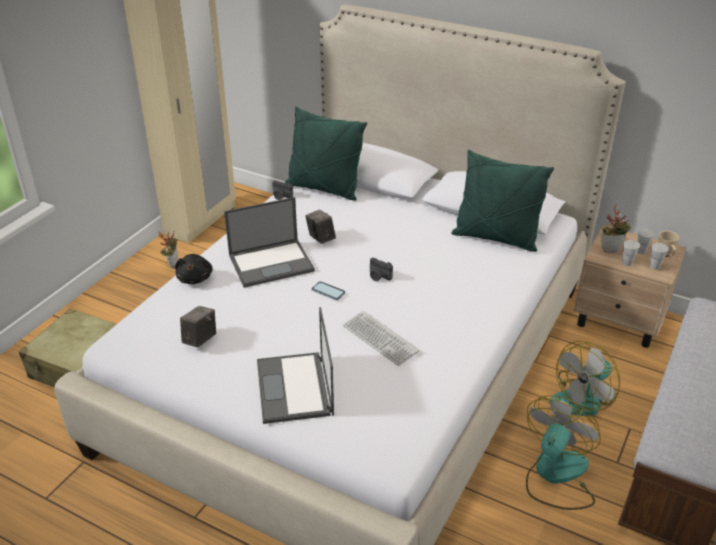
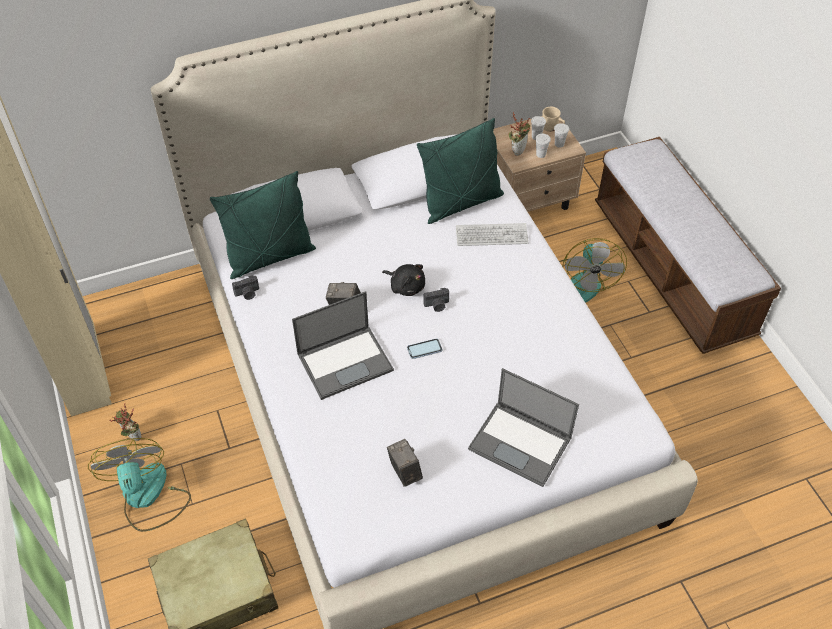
camera: 50 degrees left, 15 degrees up
(195, 278) = (309, 428): black plush toy -> black plush toy (406, 286)
(272, 263) = (346, 361): laptop -> laptop turned 45 degrees clockwise
(380, 339) = (512, 355): keyboard -> keyboard (491, 235)
(556, 475) = (632, 353): fan -> fan (147, 497)

